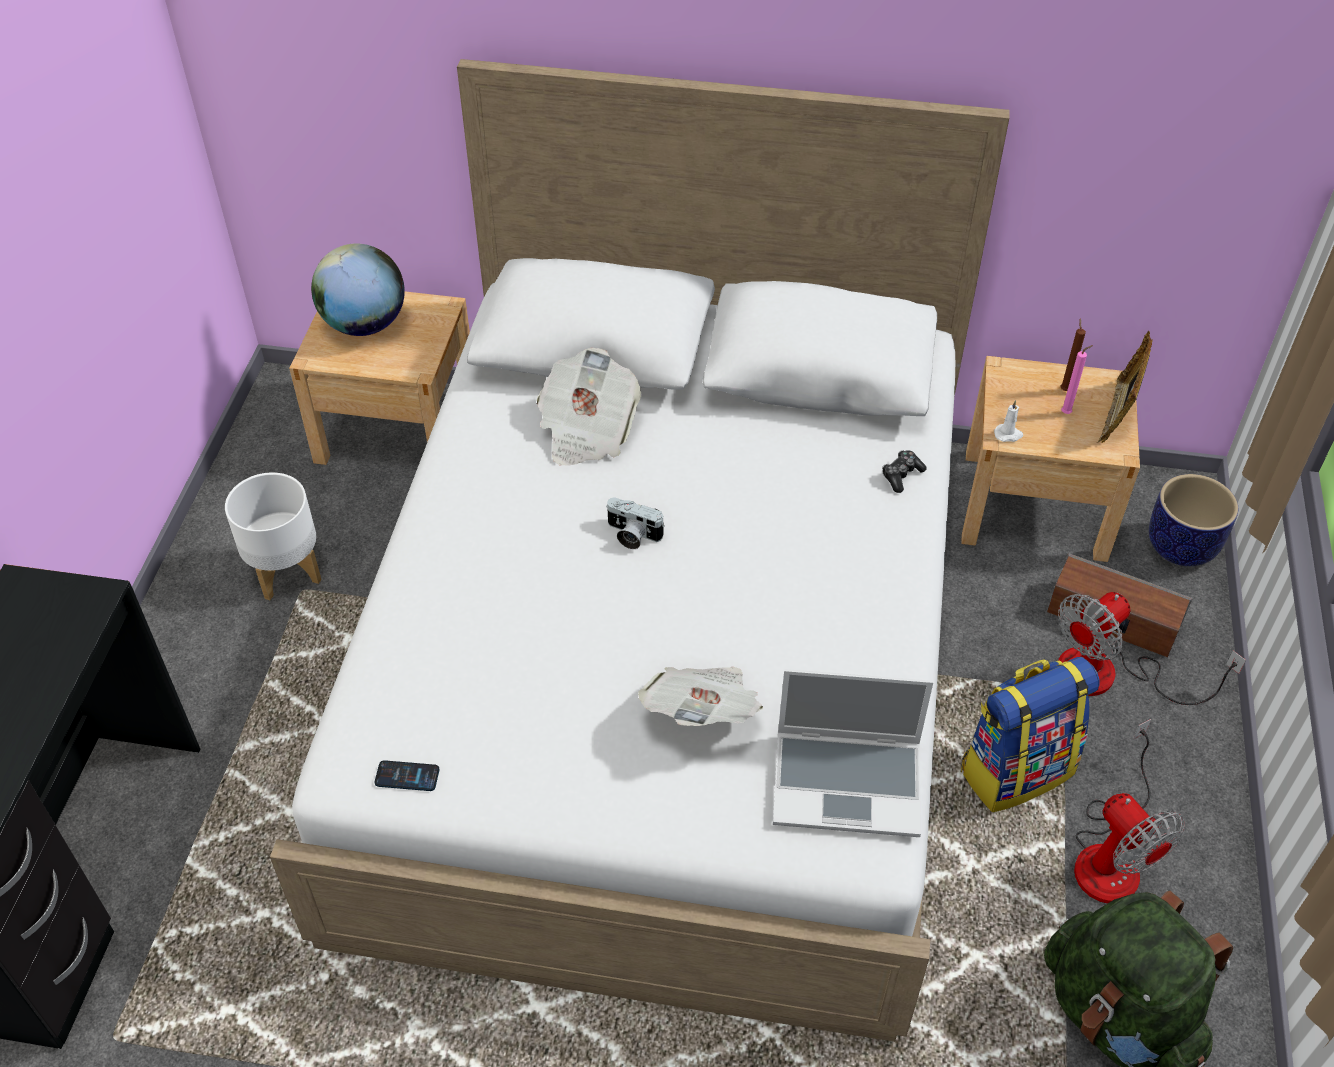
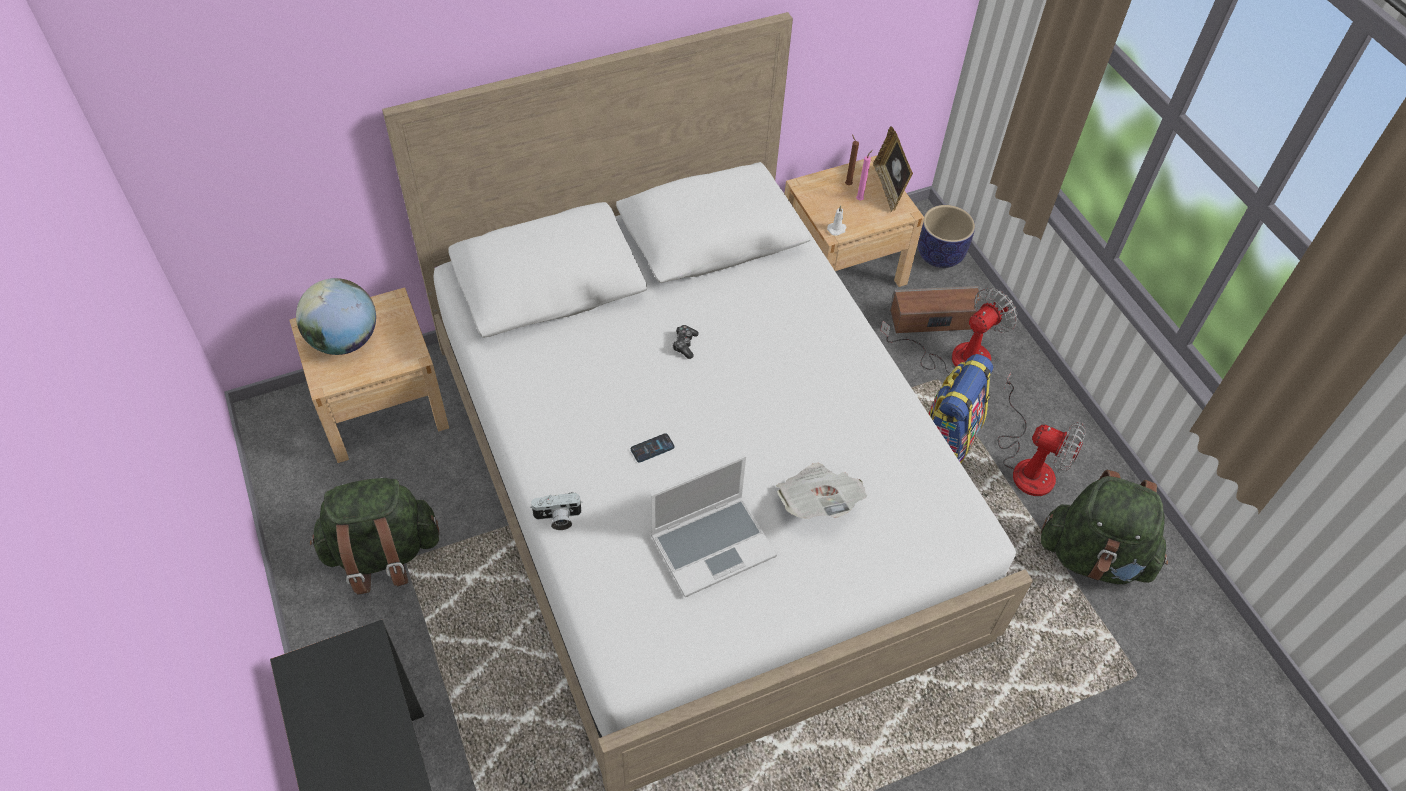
camera: 35 degrees left, 5 degrees up
(285, 572) = (382, 554): white planter -> green backpack
(407, 776) = (670, 646): phone -> phone (652, 448)
(587, 430) = (594, 348): newspaper -> none
(632, 535) = (682, 407): camera -> camera (557, 518)
(849, 783) = (932, 500): laptop -> laptop (713, 544)
(901, 475) = (815, 287): game controller -> game controller (685, 344)
(1108, 676) = (955, 357): fan -> fan turned 150 degrees counterclockwise

